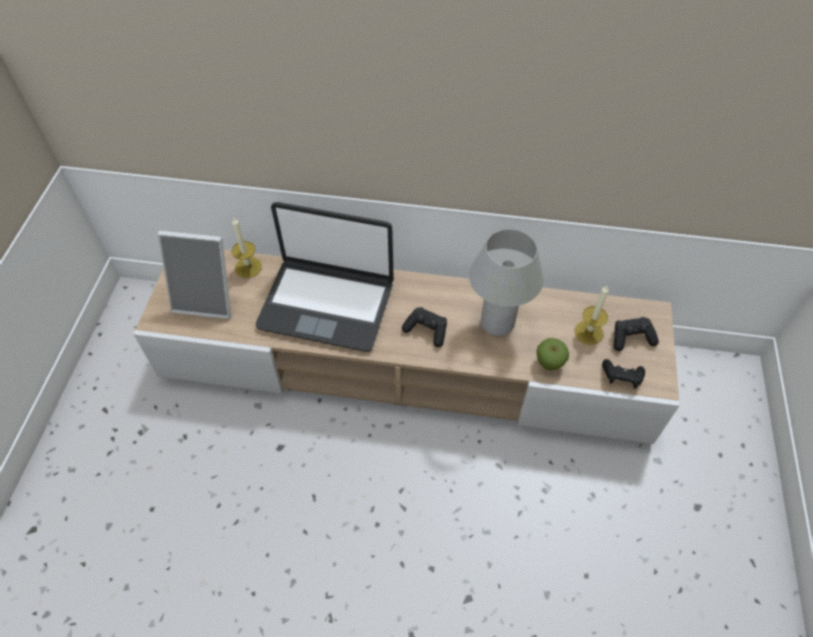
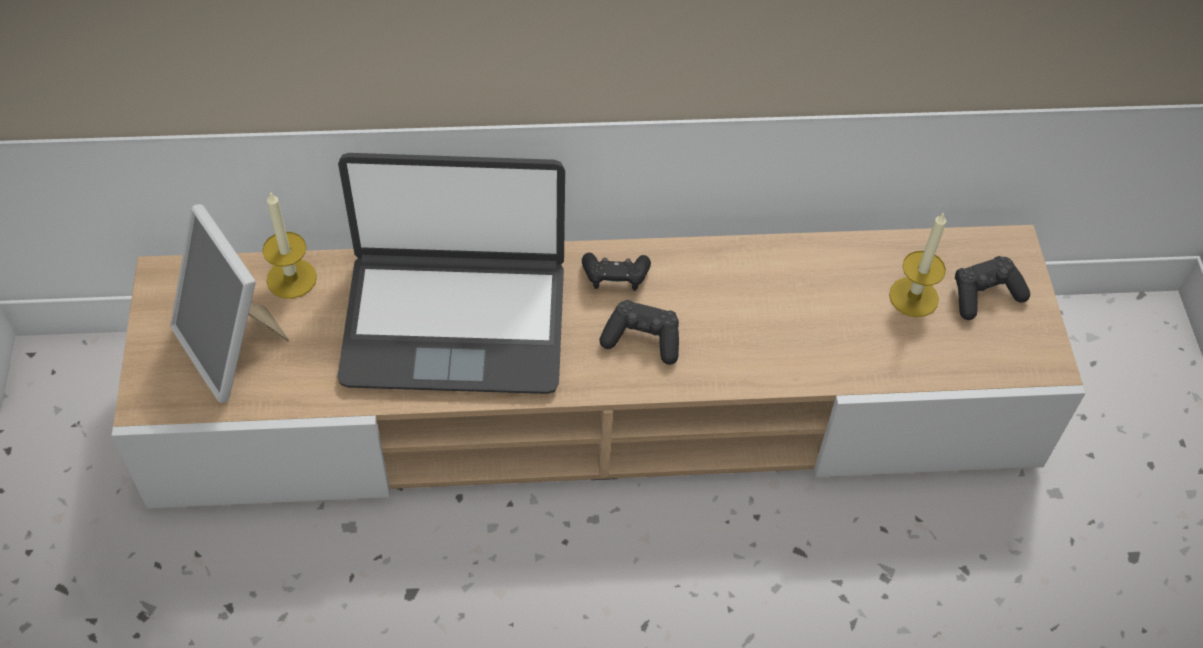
camera: 15 degrees left, 0 degrees up
(208, 299) = (233, 348): picture frame -> picture frame turned 60 degrees clockwise
(497, 323) = (759, 306): white table lamp -> none
(549, 363) = (862, 359): apple -> none
(621, 378) = (984, 364): black game controller -> black game controller (615, 279)

